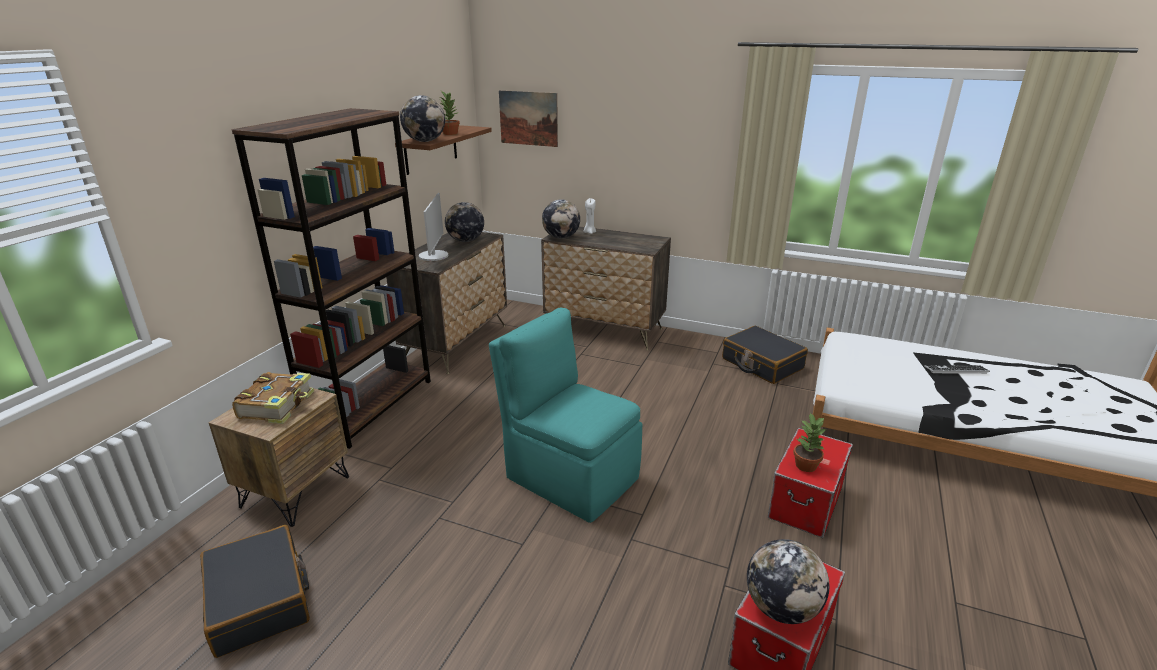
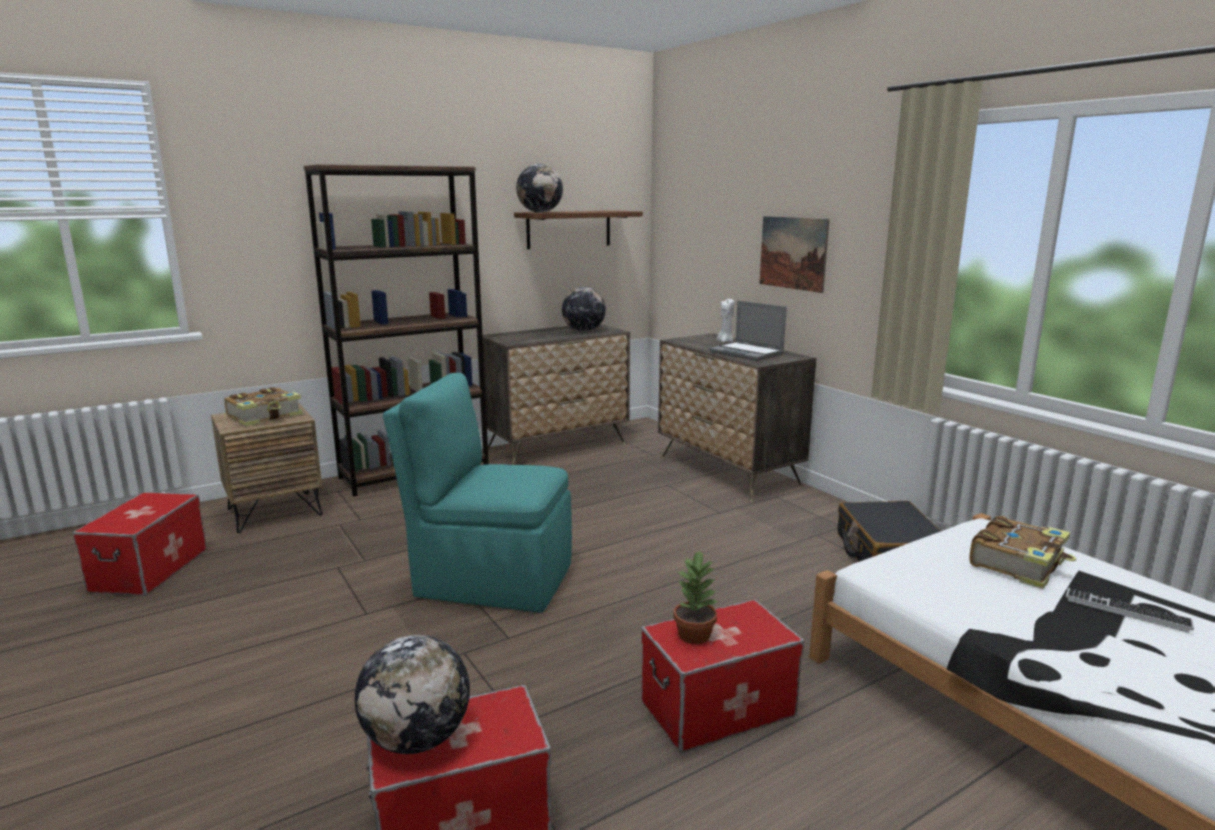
camera: 35 degrees right, 10 degrees down
(259, 600) = (149, 570): black suitcase -> storage box
(434, 256) = (531, 336): monitor -> none
(450, 133) = (584, 211): potted plant -> none
(528, 118) = (691, 205): picture -> picture (793, 253)
(561, 237) = (684, 341): globe -> none
(570, 476) = (491, 579): turquoise chair -> turquoise chair turned 60 degrees counterclockwise
(624, 242) = (747, 353): none -> laptop
(888, 357) = (1019, 563): none -> book

